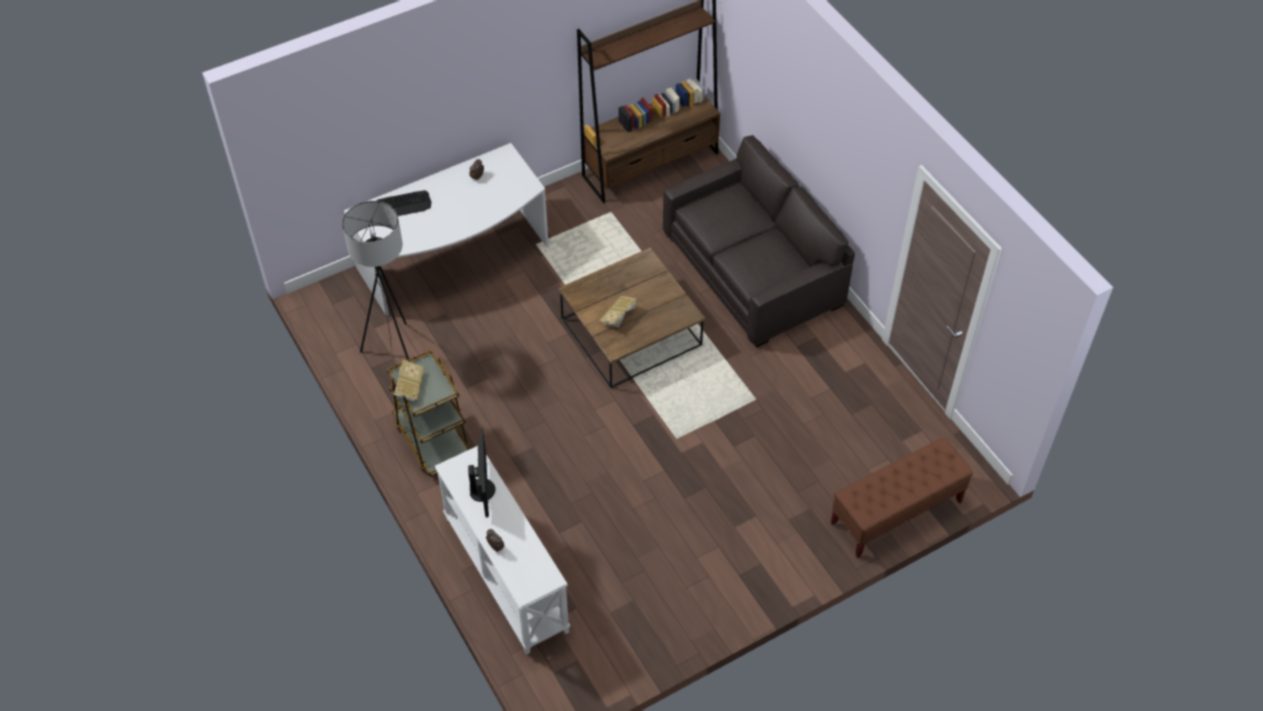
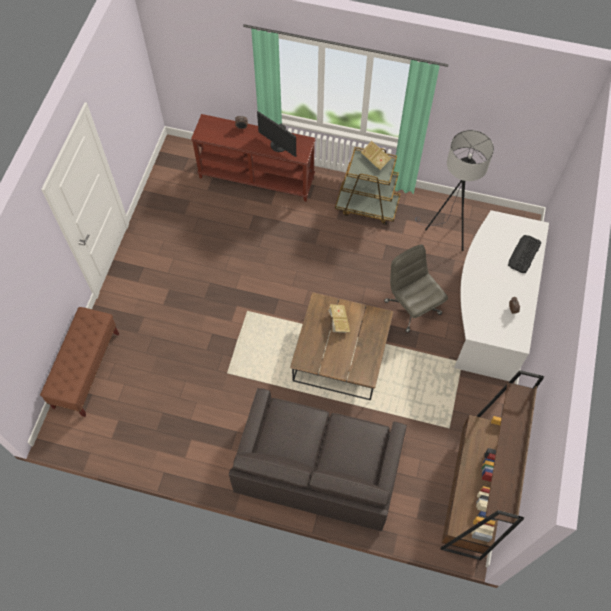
camera: 135 degrees right, 10 degrees up
(504, 574) = (257, 177): white console table -> brown console table
(518, 317) = (412, 307): none -> grey office chair

